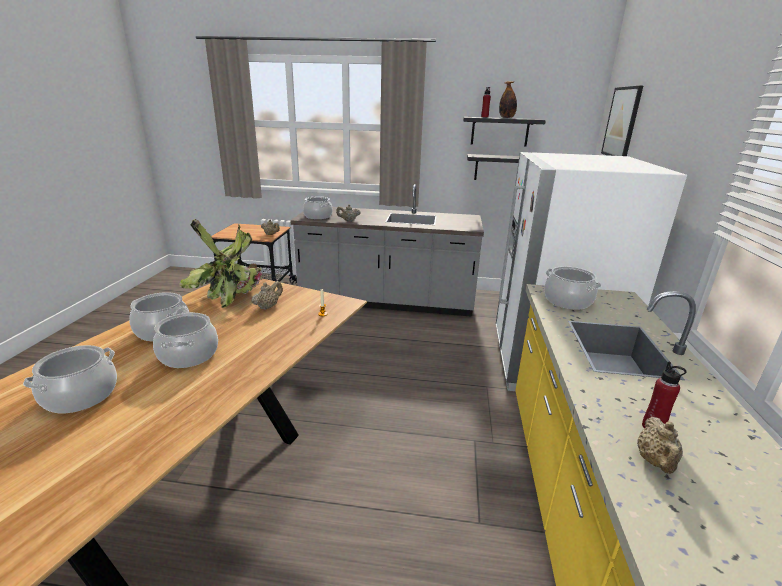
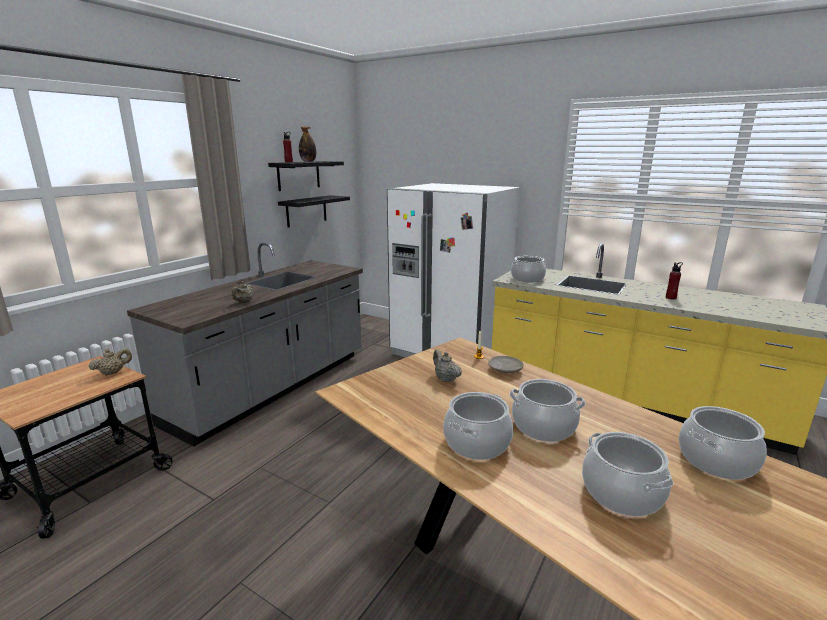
camera: 65 degrees left, 5 degrees down
(230, 293) = (389, 397): potted plant -> none
(300, 328) = (505, 369): none -> beige plate
(317, 216) = (195, 313): cooking pot -> cooking pot (717, 461)
(621, 122) = (400, 159): picture -> none
(655, 462) = (697, 304): beige teapot -> none

